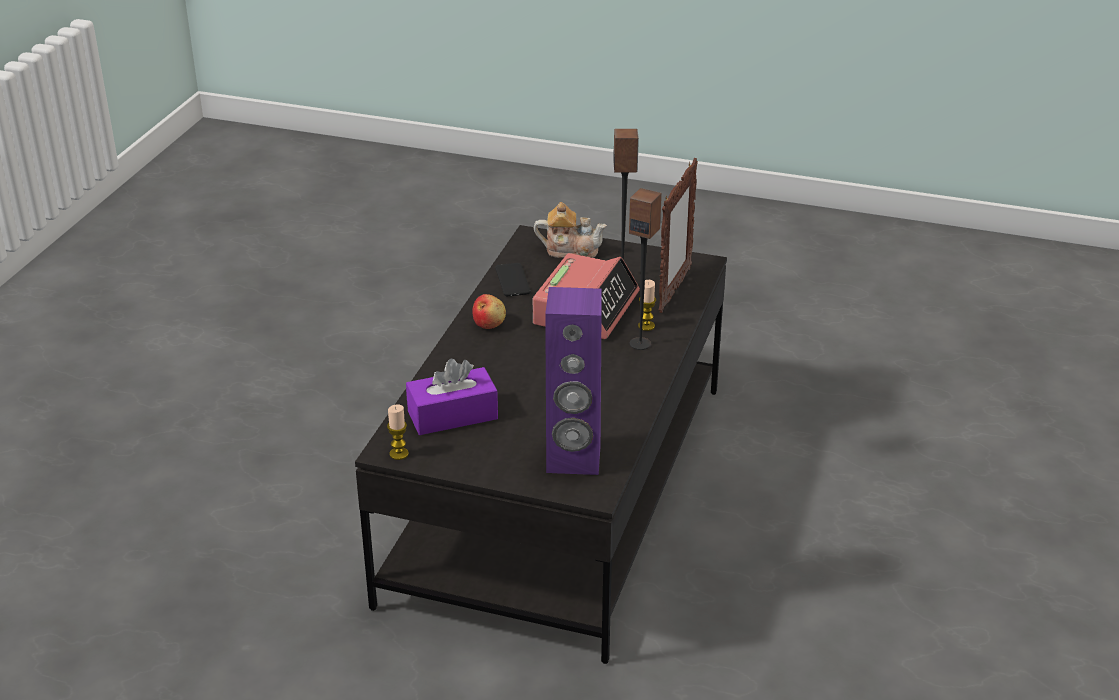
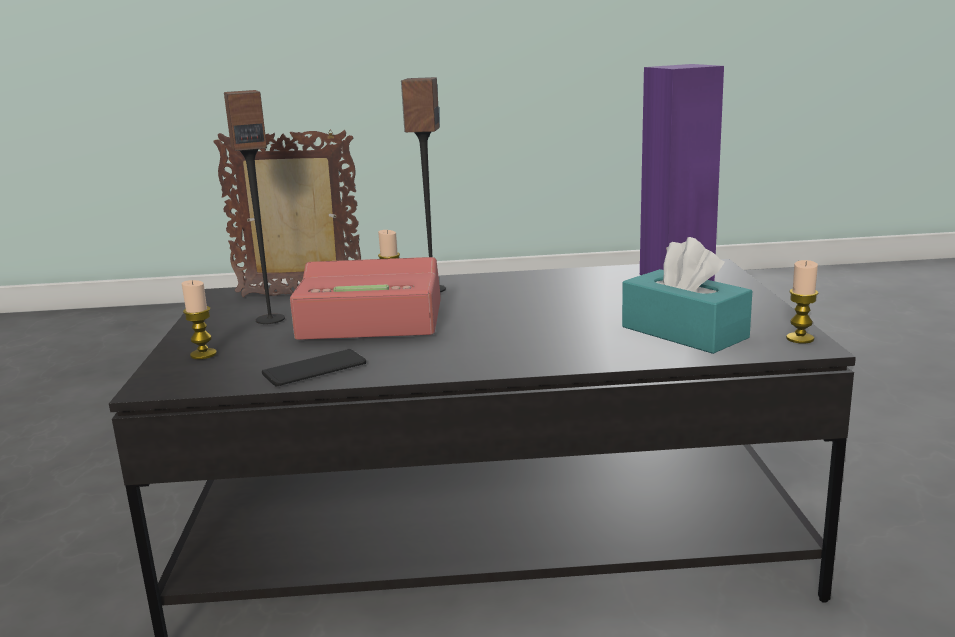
camera: 110 degrees left, 15 degrees down
(452, 415) = (684, 332): purple tissue box -> turquoise tissue box
(489, 324) = (451, 358): apple -> none
(570, 250) = (203, 354): teapot -> candle

